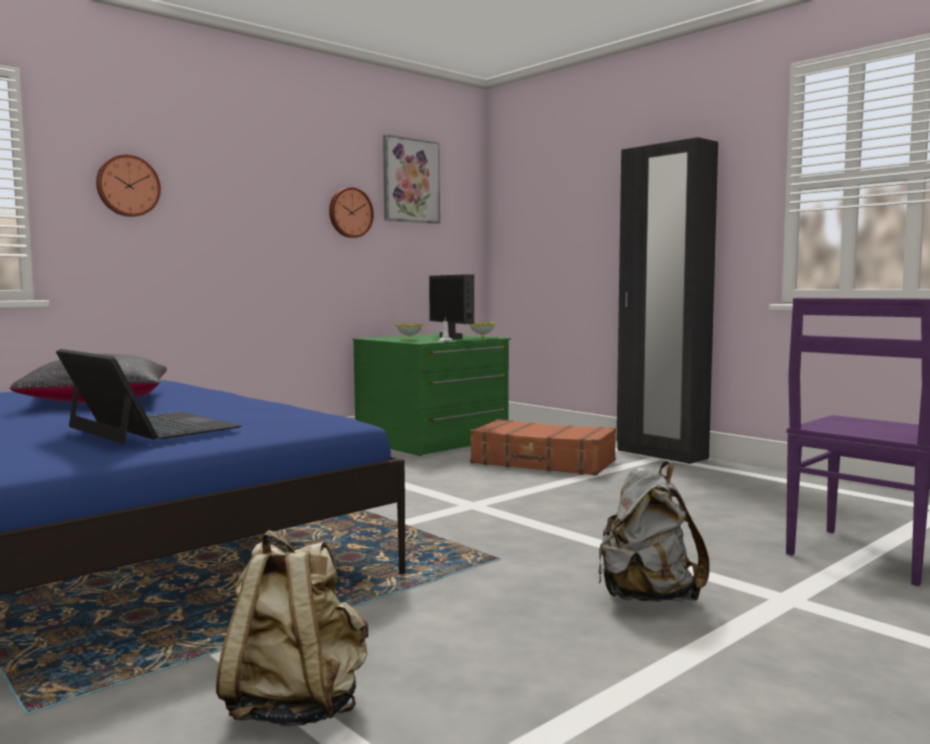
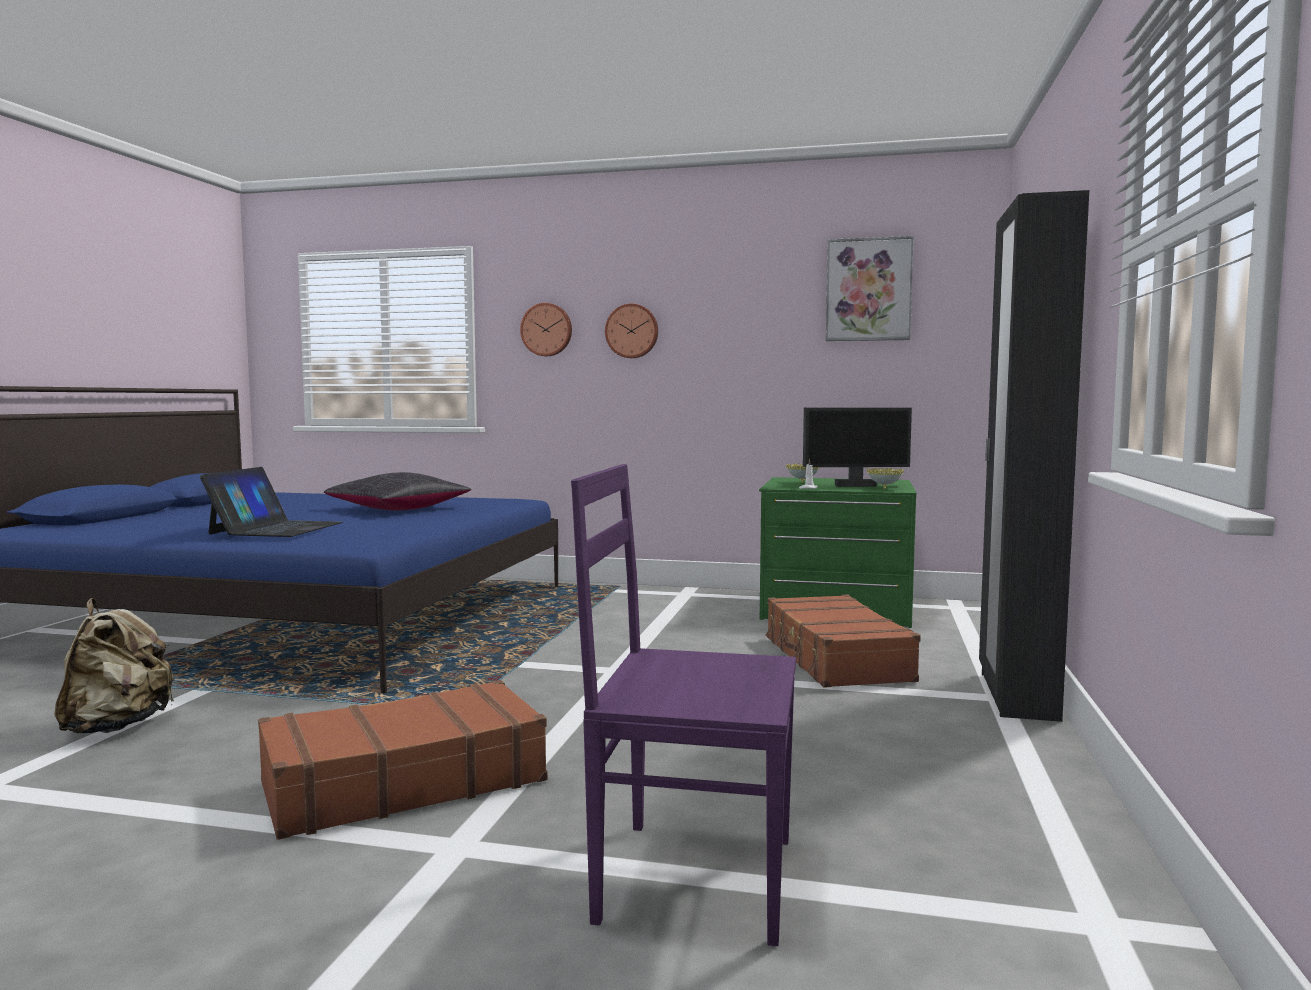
camera: 55 degrees right, 0 degrees up
(350, 213) = (777, 336): wall clock -> wall clock (632, 331)
(452, 337) = (855, 485): monitor -> monitor turned 120 degrees counterclockwise
(646, 597) = (403, 782): grey backpack -> brown suitcase

